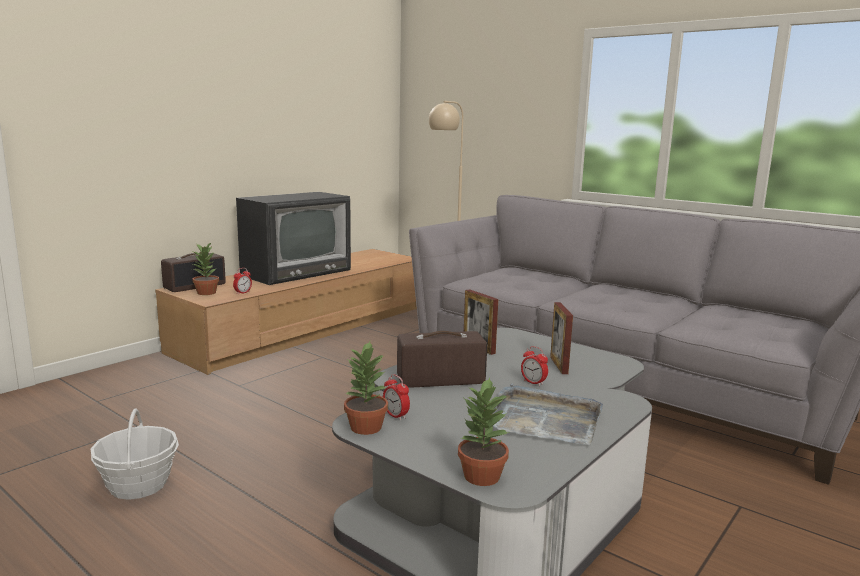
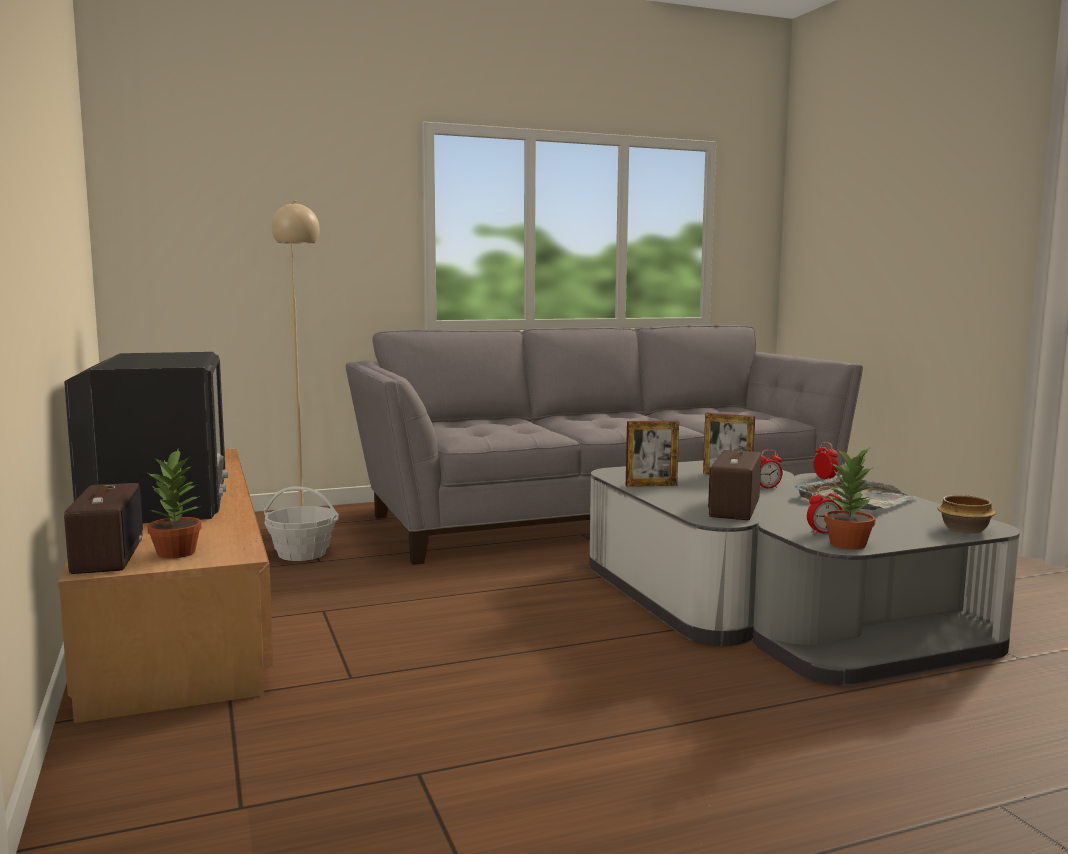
camera: 60 degrees left, 5 degrees down
(138, 485) = (640, 786): basket -> basket (302, 553)
(243, 293) = (227, 535): alarm clock -> alarm clock (824, 479)
(481, 477) = (966, 530): potted plant -> bowl

